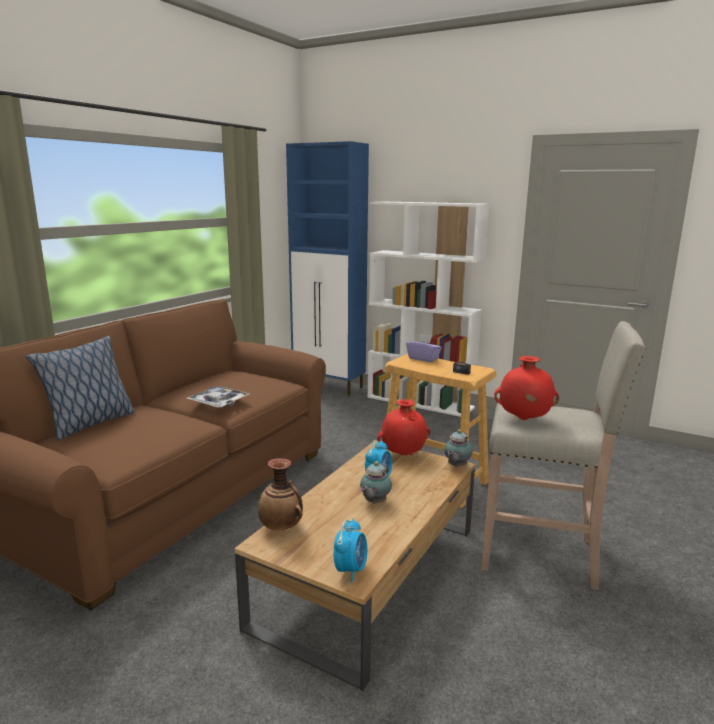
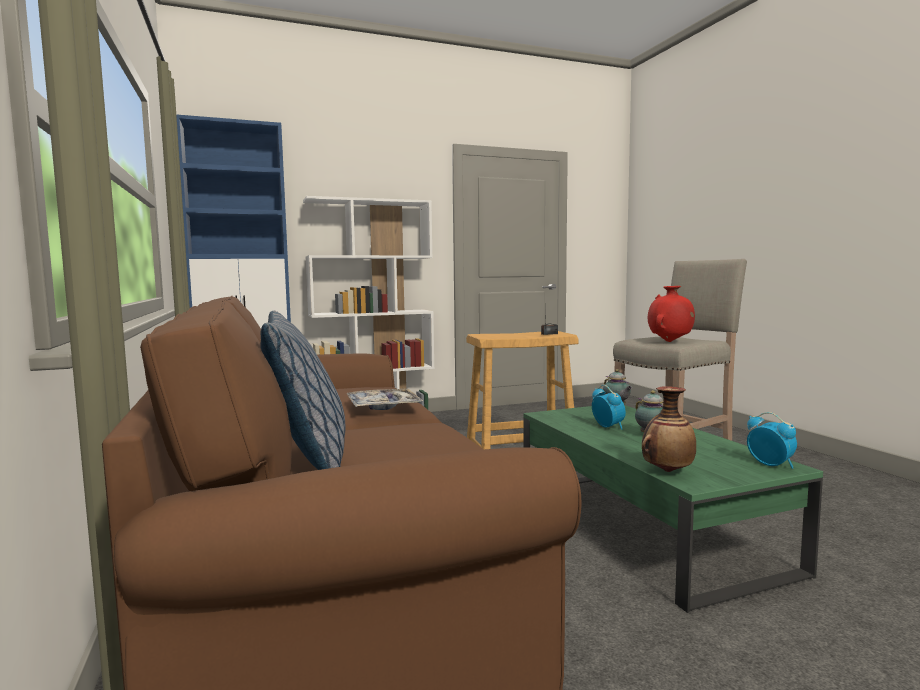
camera: 50 degrees left, 10 degrees down
(370, 574) = (642, 524): brown coffee table -> green coffee table
(403, 454) = (571, 412): red vase -> none
(423, 358) = (493, 334): purple tissue box -> none

